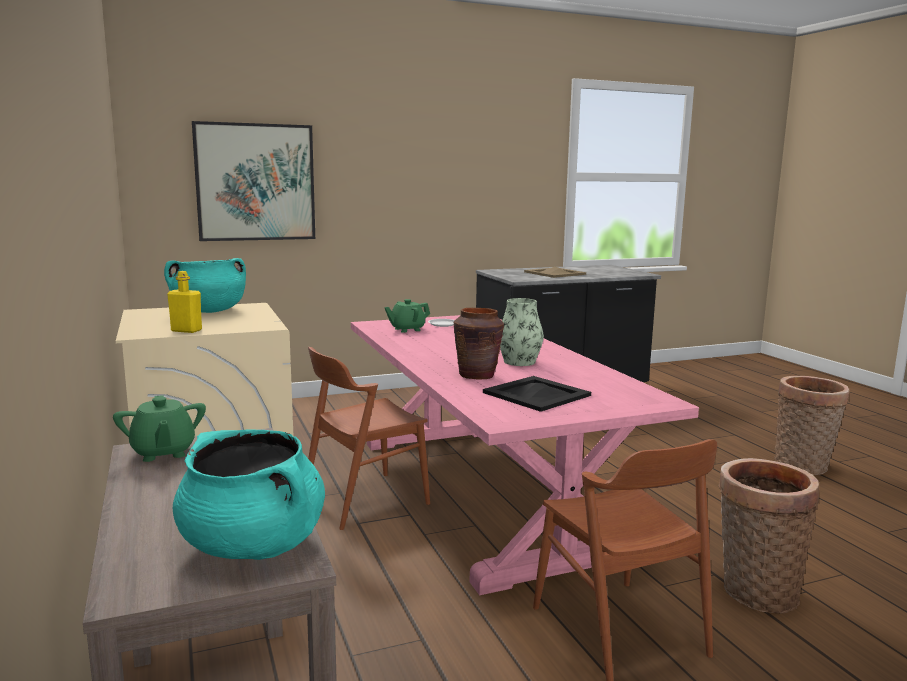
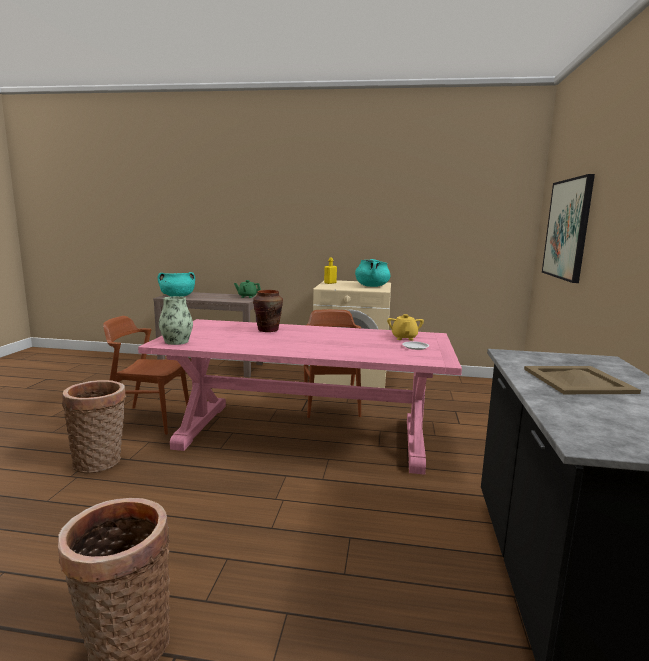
camera: 120 degrees right, 0 degrees up
(407, 329) = (404, 338): green teapot -> yellow teapot
(519, 362) = (279, 340): vase -> vase (176, 341)
(537, 394) = (219, 331): black tray -> none

